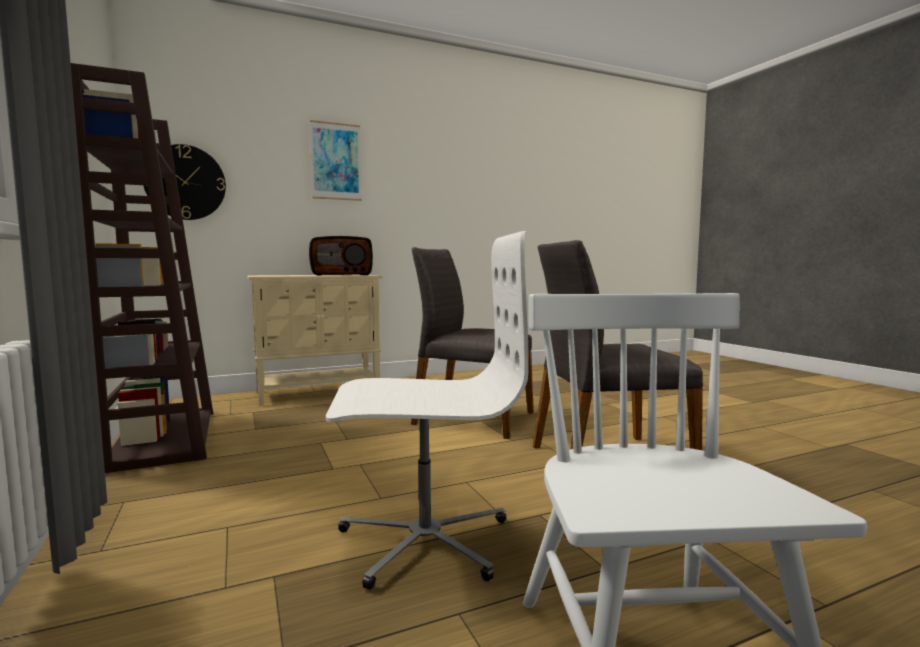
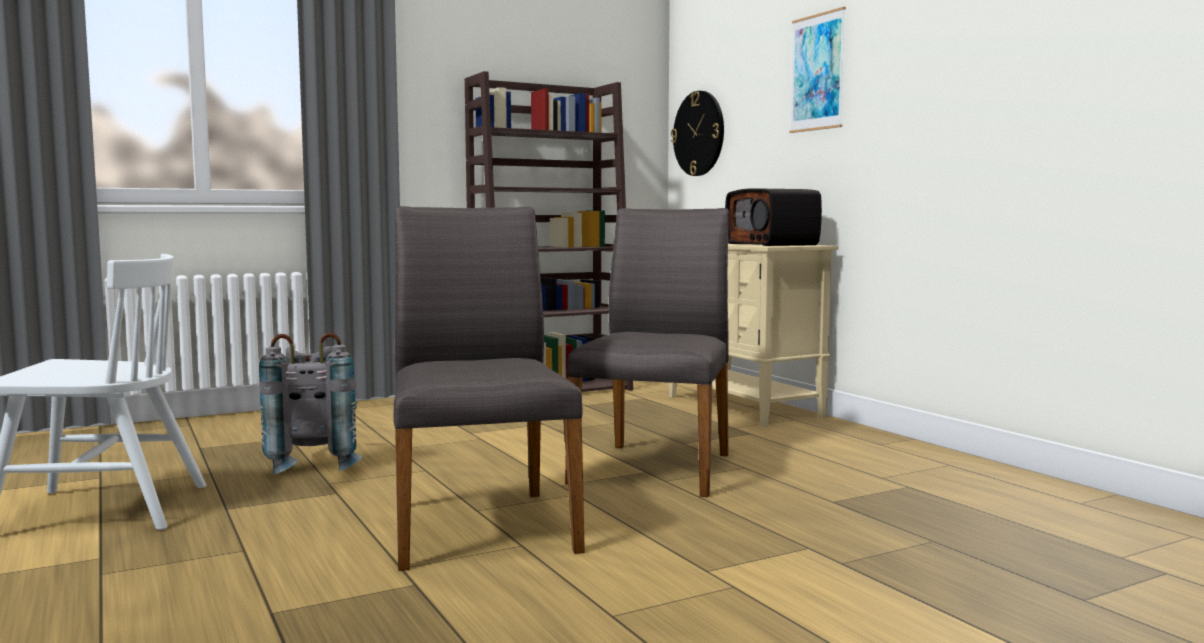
camera: 85 degrees right, 0 degrees up
(424, 539) = (314, 462): white office chair -> grey backpack

